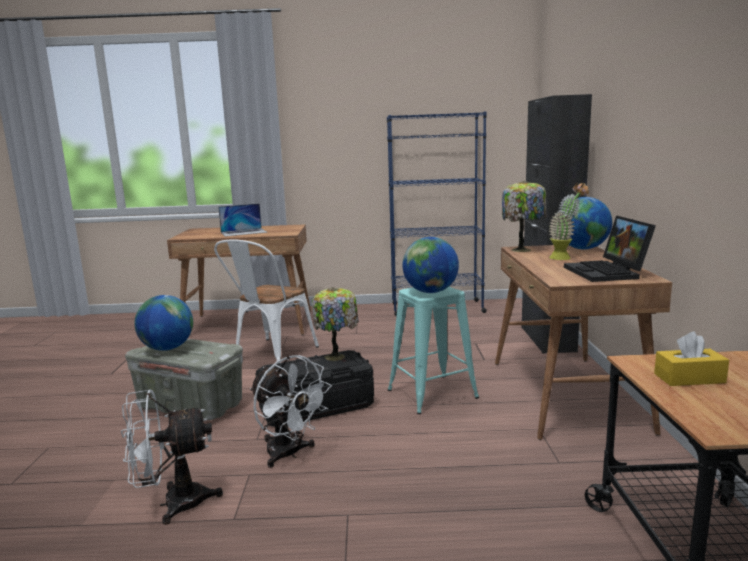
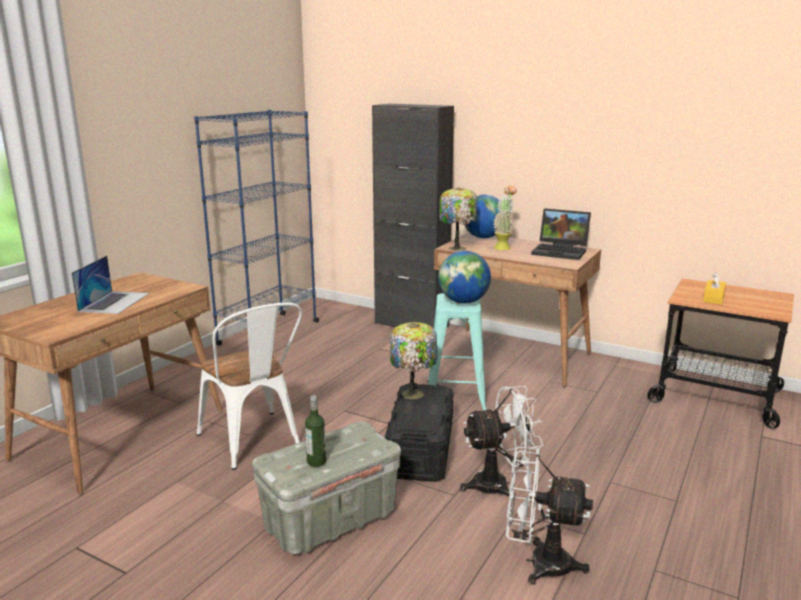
camera: 60 degrees left, 5 degrees up
(167, 348) = (316, 461): globe -> bottle
(173, 503) = (538, 563): white fan -> white fan turned 90 degrees clockwise

